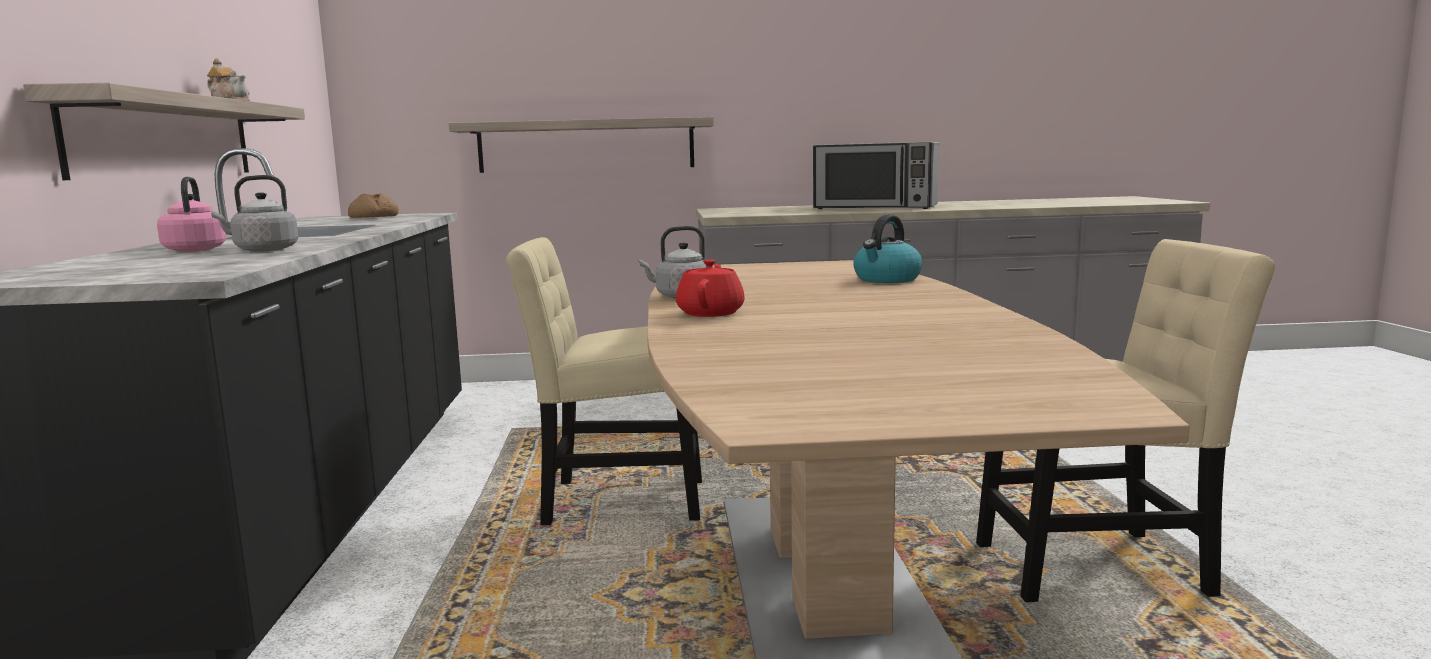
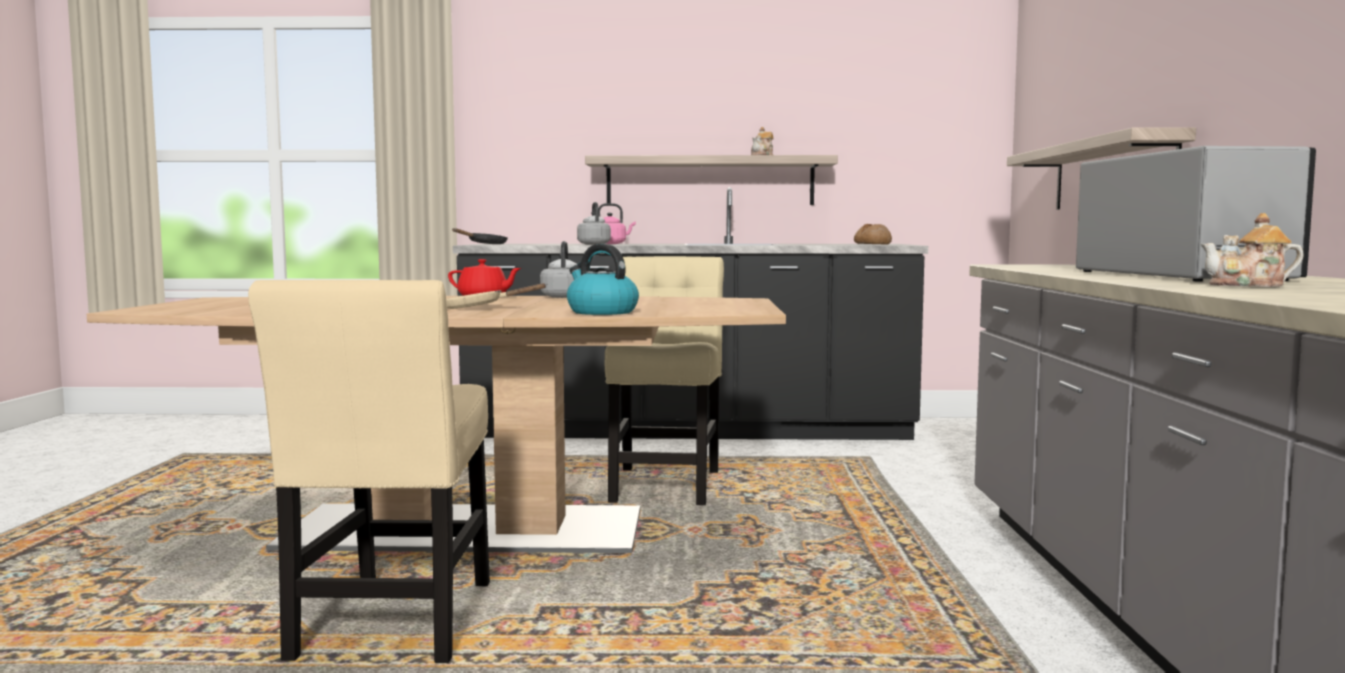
camera: 95 degrees right, 5 degrees down
(136, 277) = (484, 244): none -> black frying pan
(875, 207) = (1179, 275): microwave -> microwave turned 150 degrees clockwise
(876, 301) = (479, 308): none -> beige frying pan
(970, 205) = (1249, 285): none -> teapot

